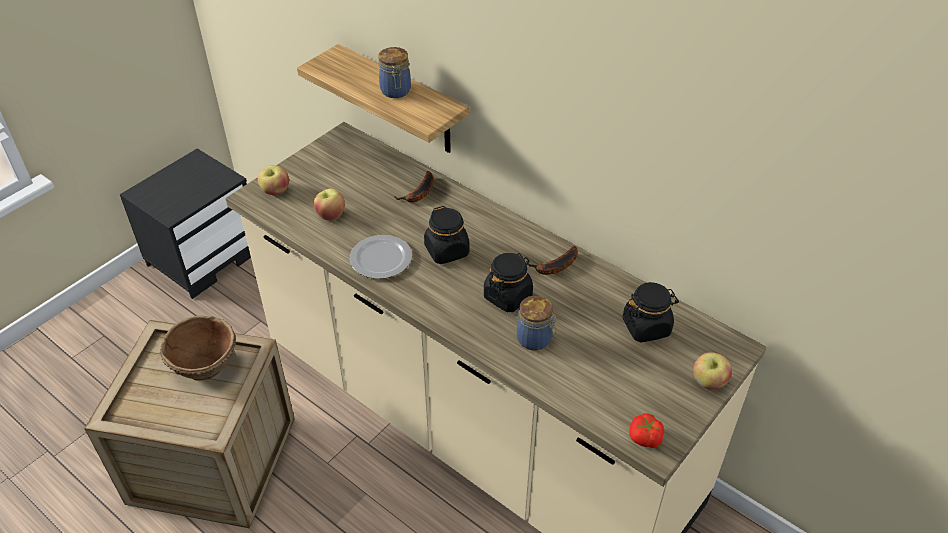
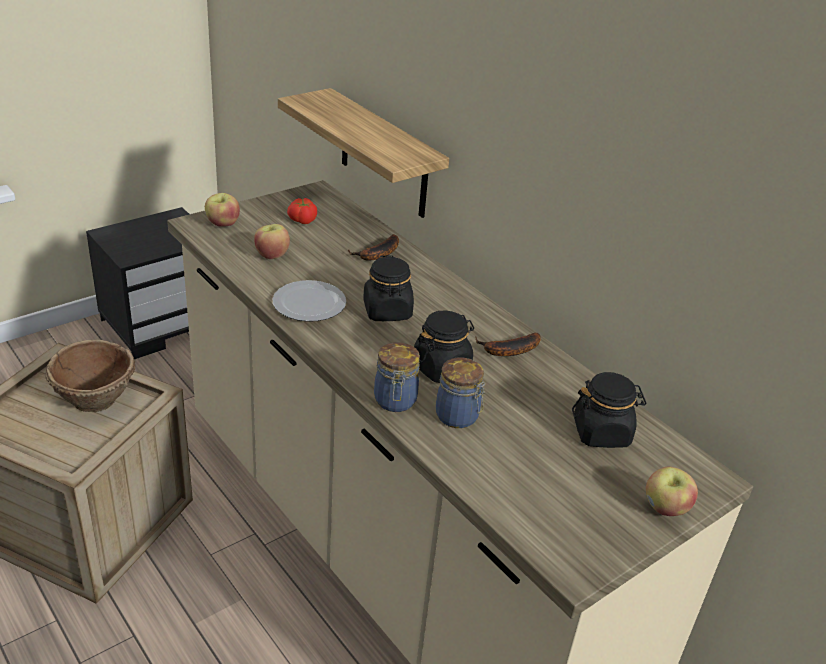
camera: 10 degrees right, 10 degrees down
(396, 91) = (373, 133): jar -> jar (395, 401)
(645, 438) = (562, 552): tomato -> tomato (302, 220)

